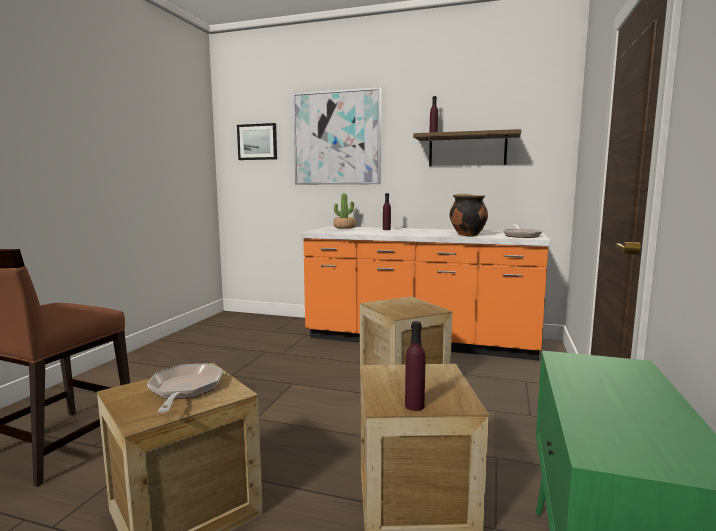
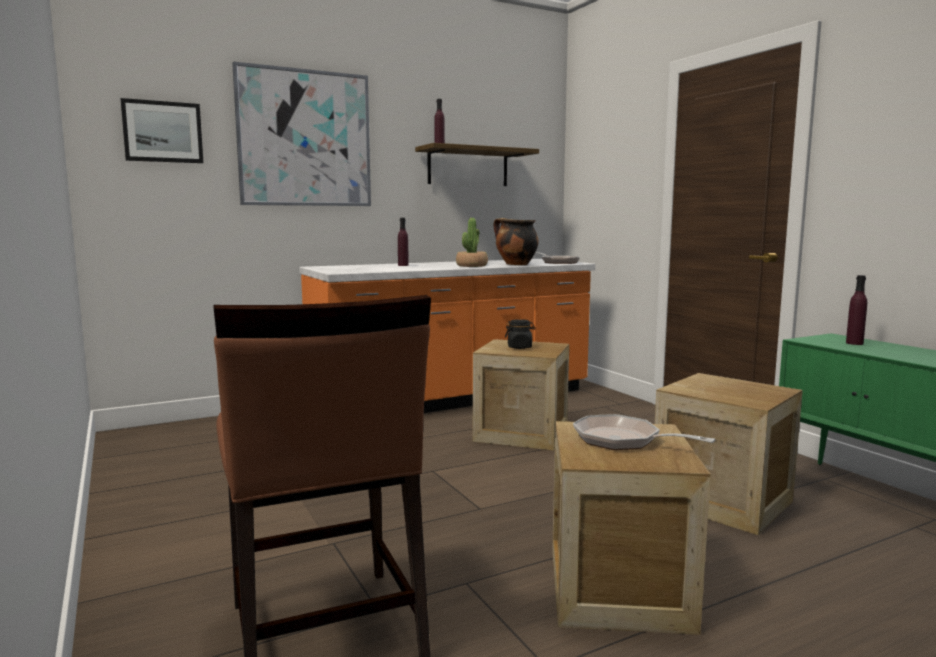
camera: 45 degrees left, 0 degrees up
(344, 227) = (336, 266): potted plant -> potted plant (471, 266)
(403, 306) = (519, 347): none -> black jar
(414, 406) = (766, 398): purple bottle -> purple bottle (854, 343)

